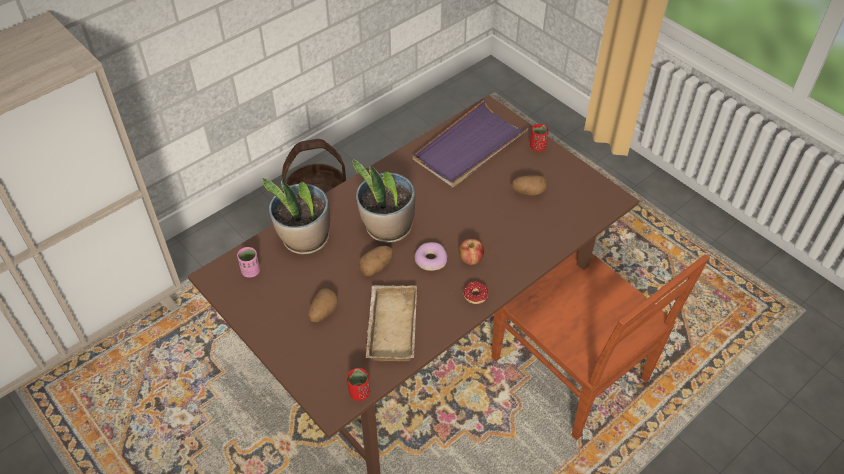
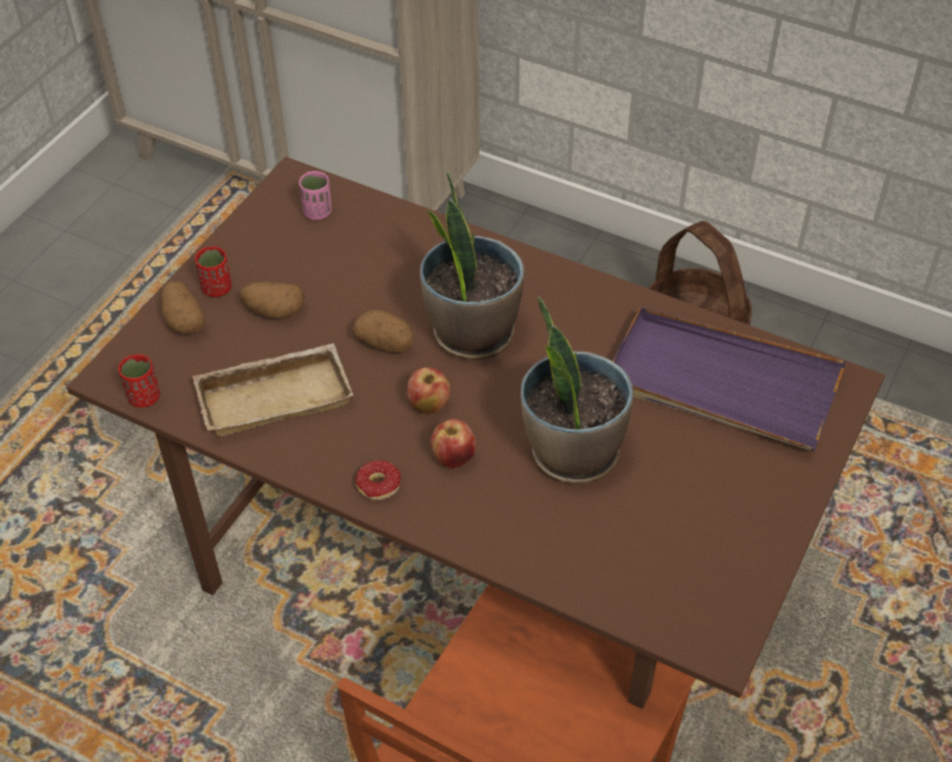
camera: 70 degrees right, 0 degrees up
(305, 239) = (402, 247): potted plant -> potted plant (572, 452)
(430, 260) = (428, 405): donut -> apple
(528, 192) = (659, 500): potato -> potato (184, 320)
(537, 147) = (788, 484): red cup -> red cup (217, 288)

